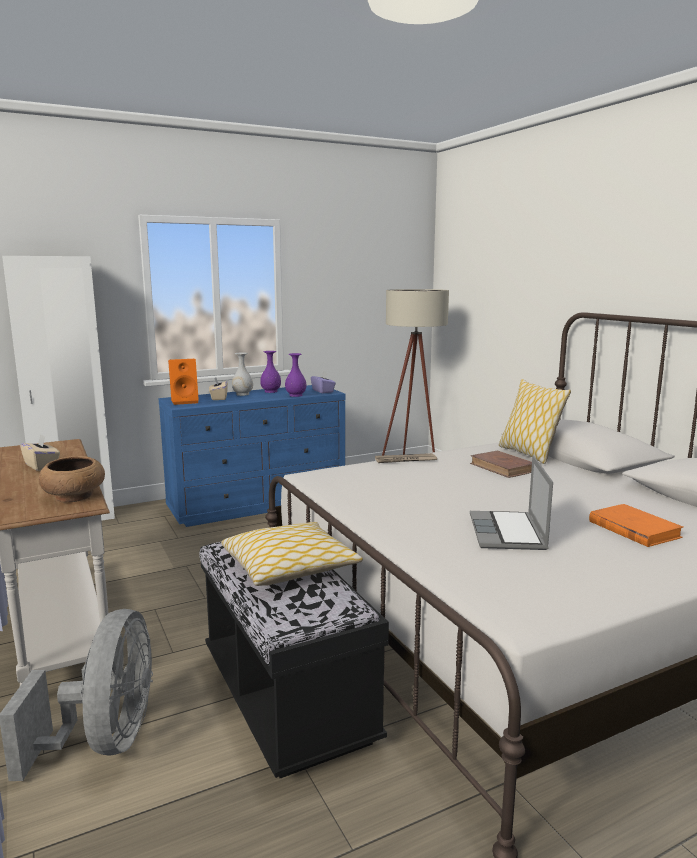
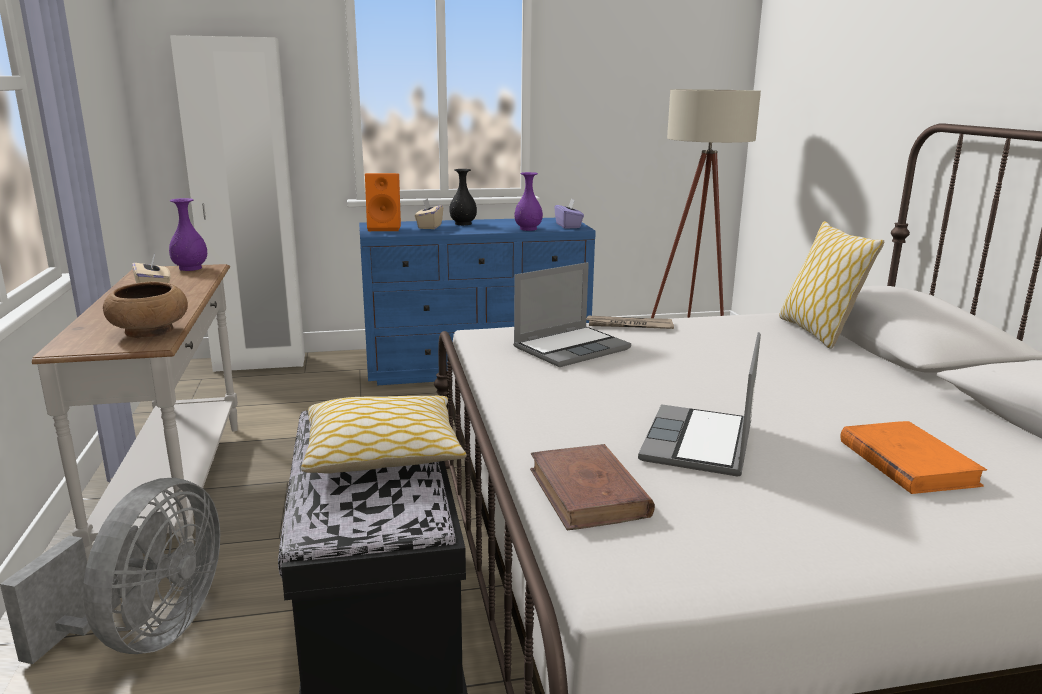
camera: 15 degrees right, 5 degrees up
(242, 394) = (463, 223): white vase -> black vase
(271, 391) = (501, 222): purple vase -> purple vase (191, 268)
(378, 479) = (571, 348): none -> laptop
(502, 467) = (763, 348): brown book -> brown book (588, 493)

